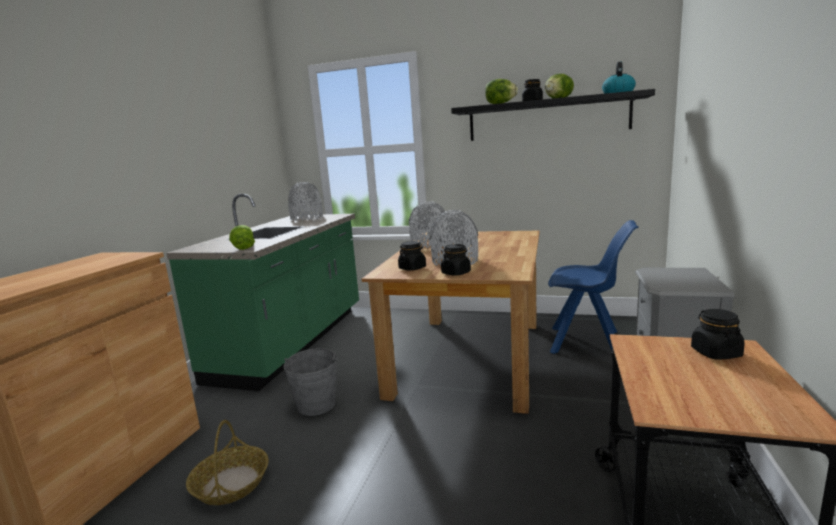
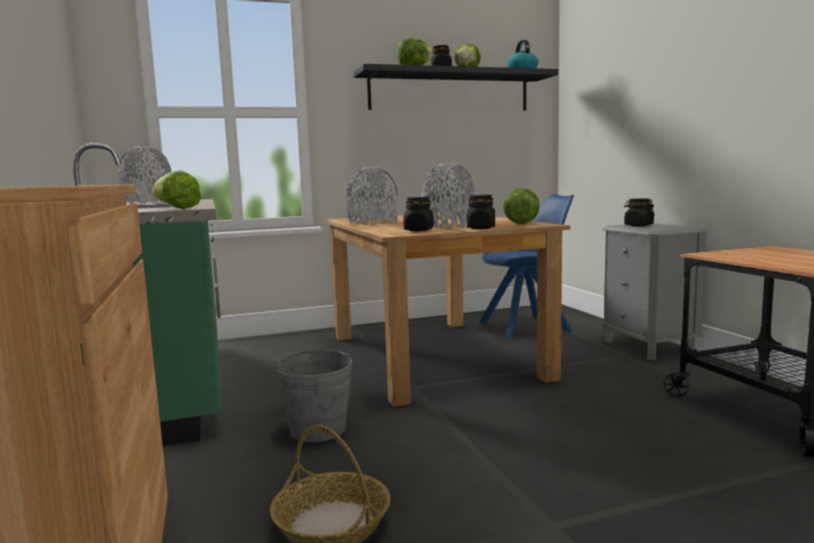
camera: 35 degrees left, 5 degrees down
(509, 268) = (521, 223): none -> lettuce
(715, 353) = (769, 251): black jar -> black jar (638, 225)

